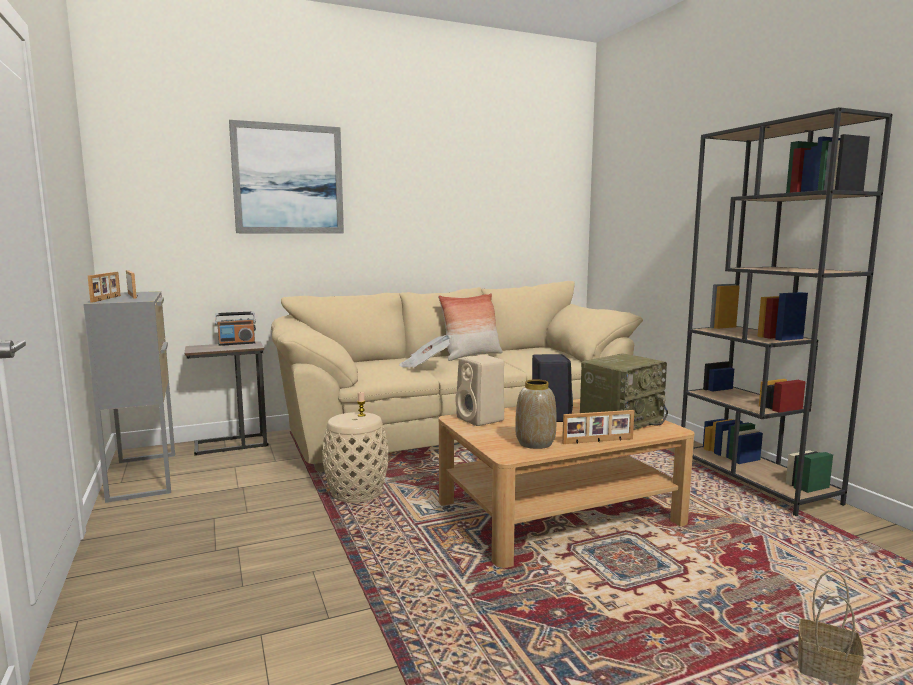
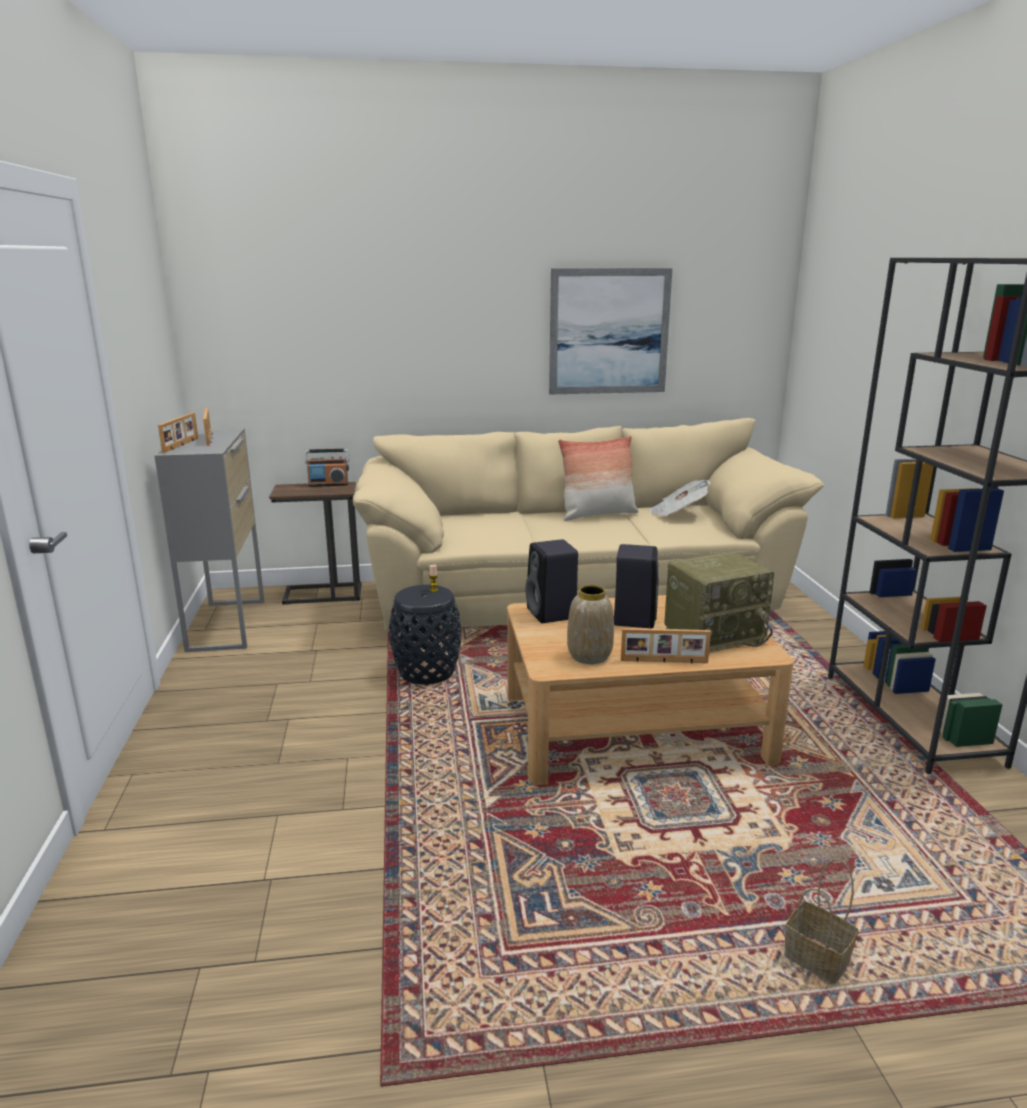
camera: 15 degrees right, 10 degrees up
(288, 179) = (387, 291): picture -> picture (609, 332)
(356, 493) = (427, 672): beige stool -> black stool
(425, 365) = (529, 528): newspaper -> newspaper (677, 513)
(481, 419) = (552, 614): beige speaker -> black speaker

